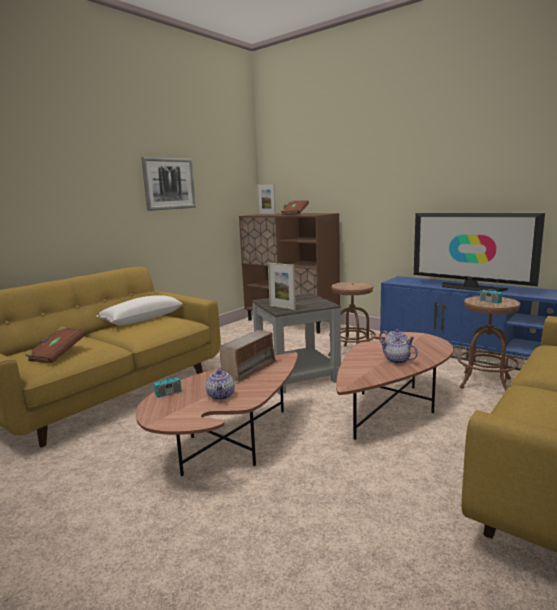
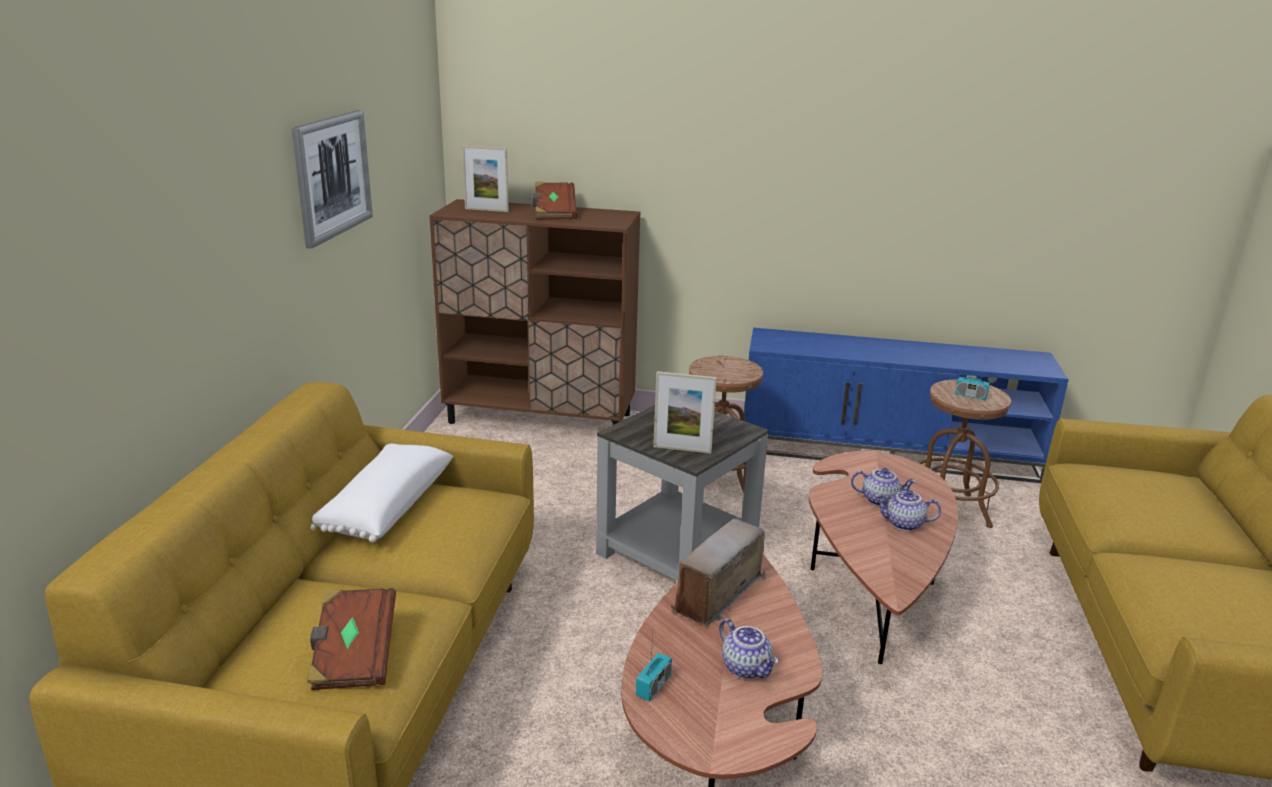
camera: 30 degrees left, 10 degrees up
(249, 370) = (718, 595): radio -> radio turned 150 degrees counterclockwise
(470, 288) = (895, 354): television -> none

